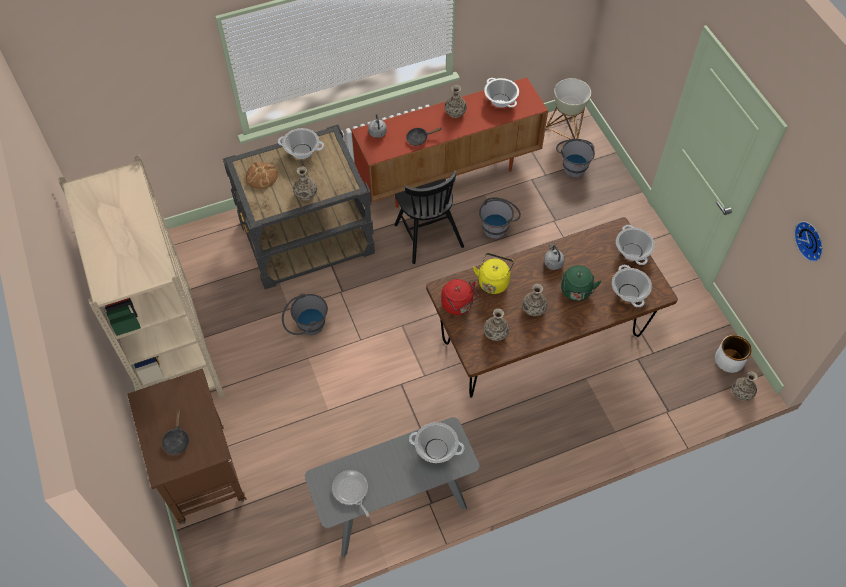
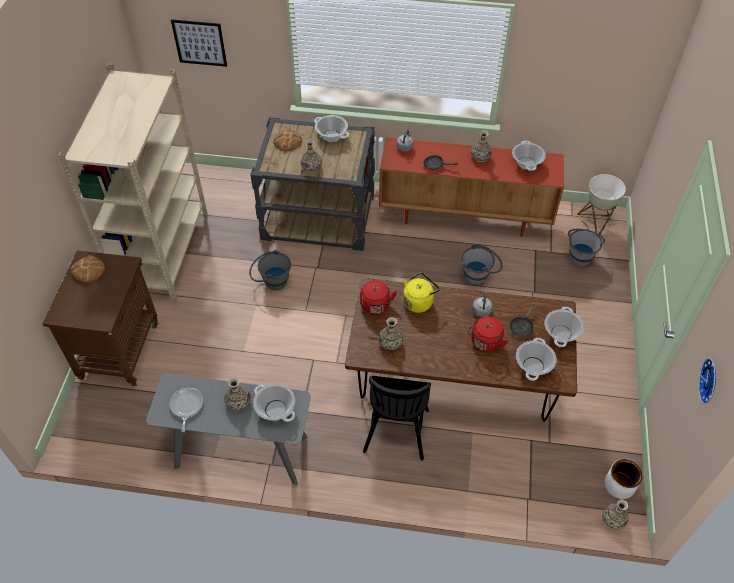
camera: 30 degrees right, 5 degrees down
(124, 110) = (199, 43): none -> picture
(156, 408) = (88, 270): none -> bread
(177, 440) = (84, 299): black frying pan -> black frying pan (522, 327)
(427, 232) = (416, 253): black chair -> black chair (396, 426)
(533, 308) = (437, 339): vase -> vase (238, 402)
(576, 292) = (485, 343): green kettle -> red kettle

